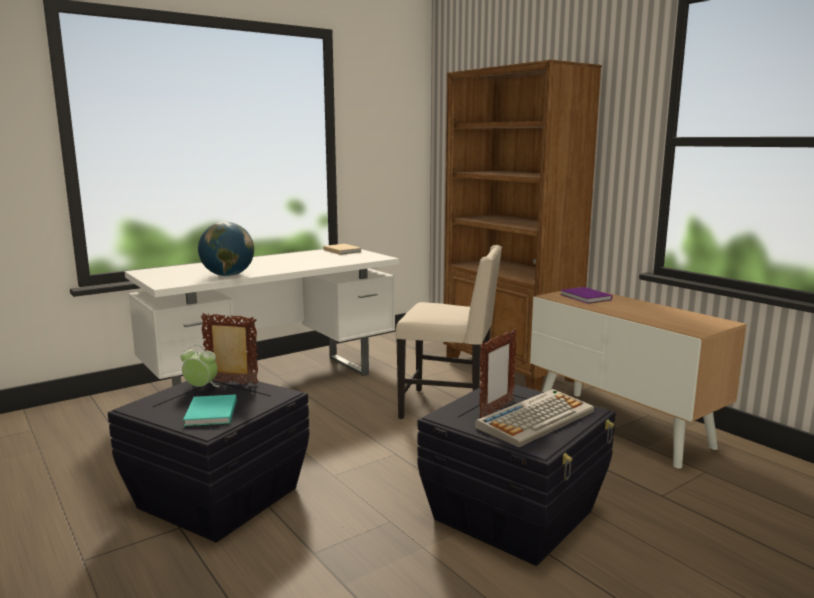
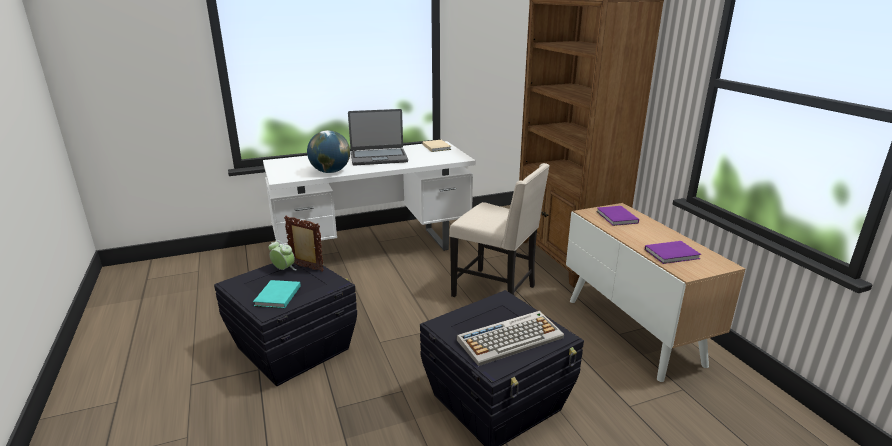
camera: 15 degrees right, 10 degrees up
(279, 262) = (378, 157): none -> laptop
(496, 410) = (485, 323): picture frame -> none
(669, 319) = (673, 254): none -> purple book

